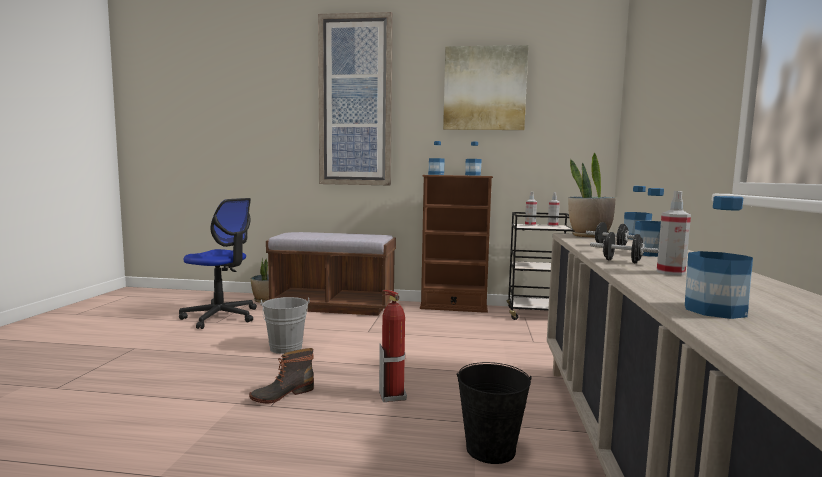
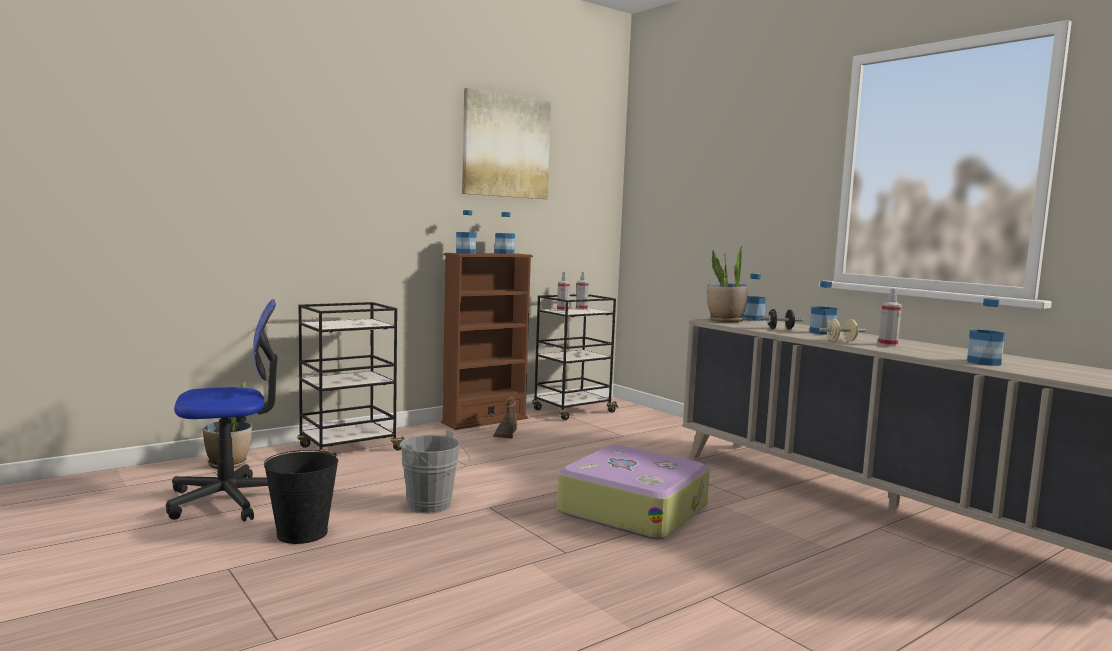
camera: 45 degrees left, 0 degrees up
(282, 394) = (548, 541): boot -> boot (505, 434)
(333, 306) = (349, 449): brown bench -> black cart
(355, 101) = (349, 146): picture -> none
(392, 396) = (633, 509): fire extinguisher -> suitcase
(491, 449) = (767, 516): black bucket -> black bucket (302, 533)
(622, 261) = (841, 341): black dumbbell -> beige dumbbell

